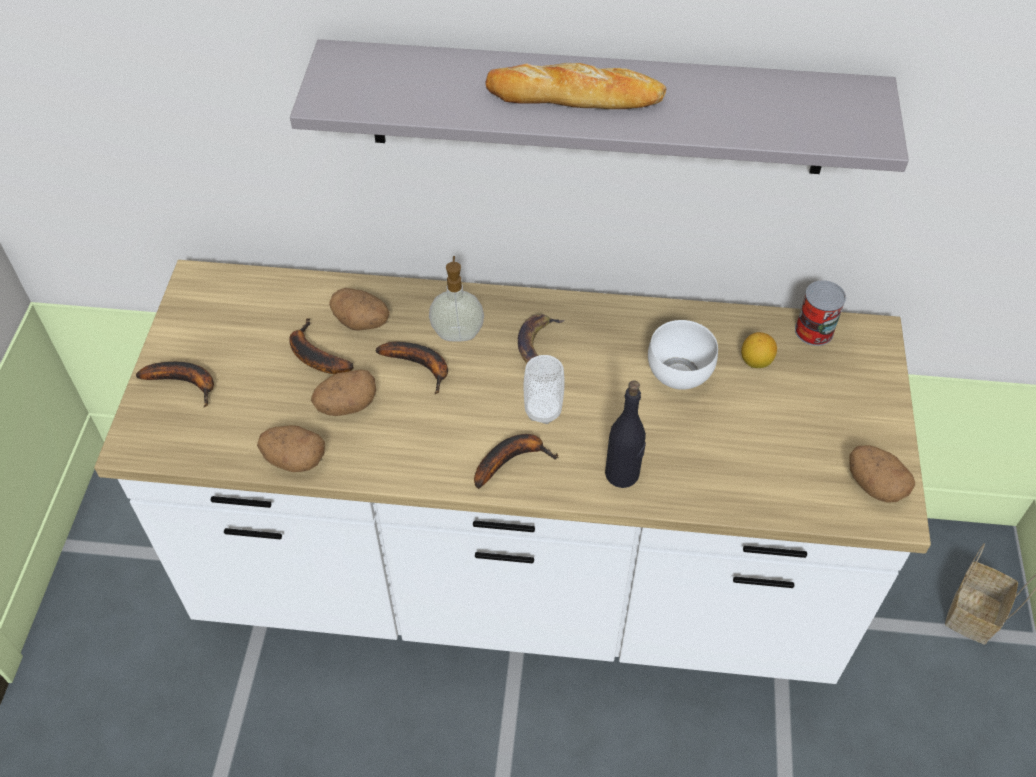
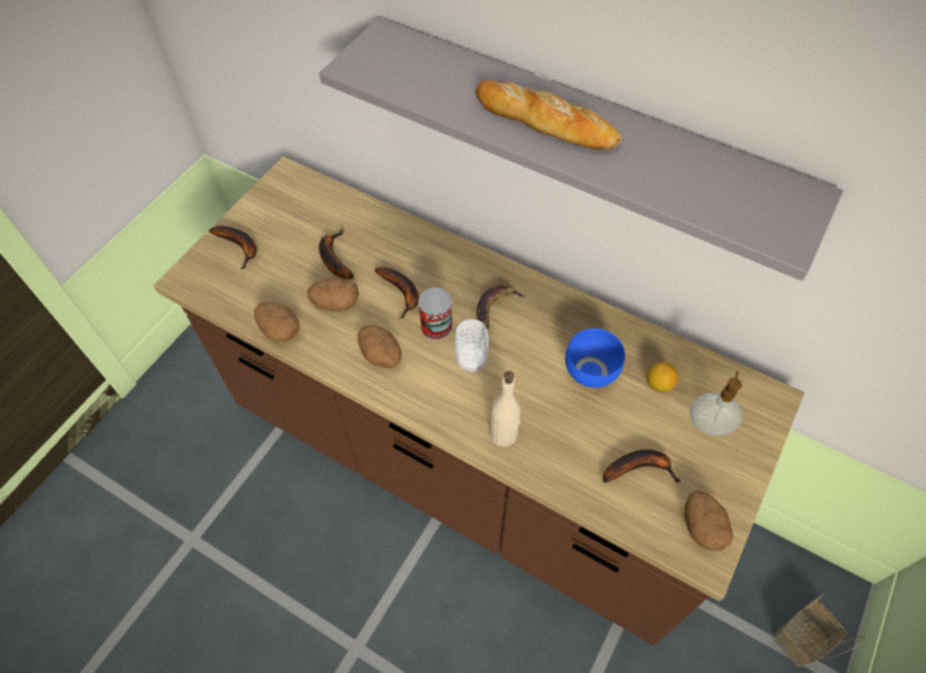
camera: 25 degrees right, 5 degrees up
(362, 322) = (379, 245): potato -> potato (381, 356)
(457, 333) = (441, 278): soap dispenser -> soap dispenser (708, 424)
(511, 460) = (428, 390): banana -> banana (640, 467)
(518, 582) = (464, 465): white counter -> brown counter
(622, 474) = (503, 434): black bottle -> beige bottle
(681, 375) = (592, 373): white bowl -> blue bowl
(814, 331) = (721, 377): can -> can (436, 326)

